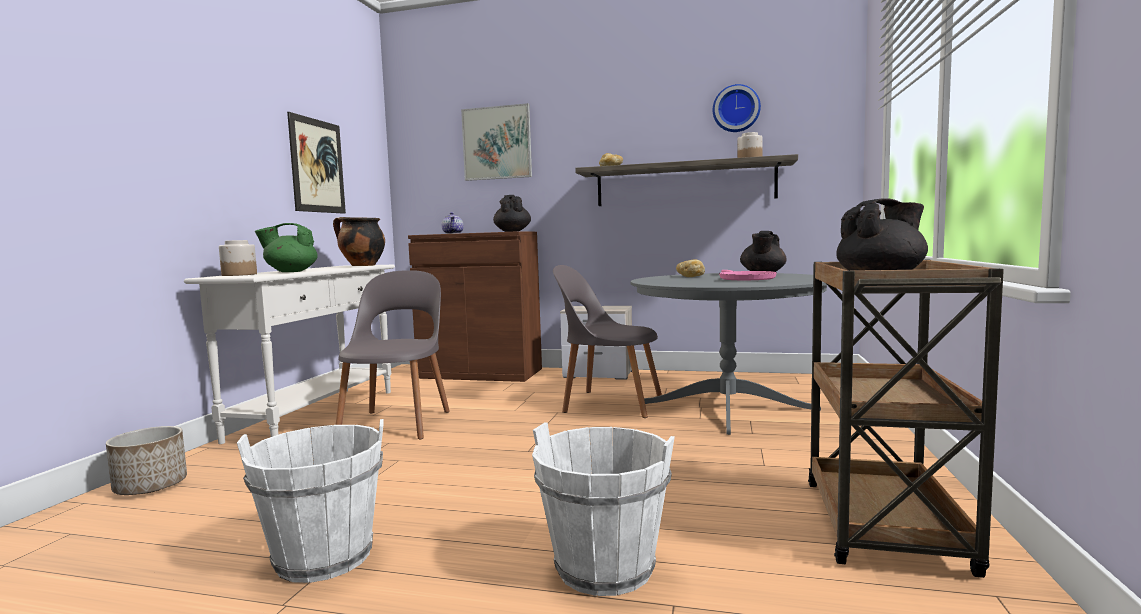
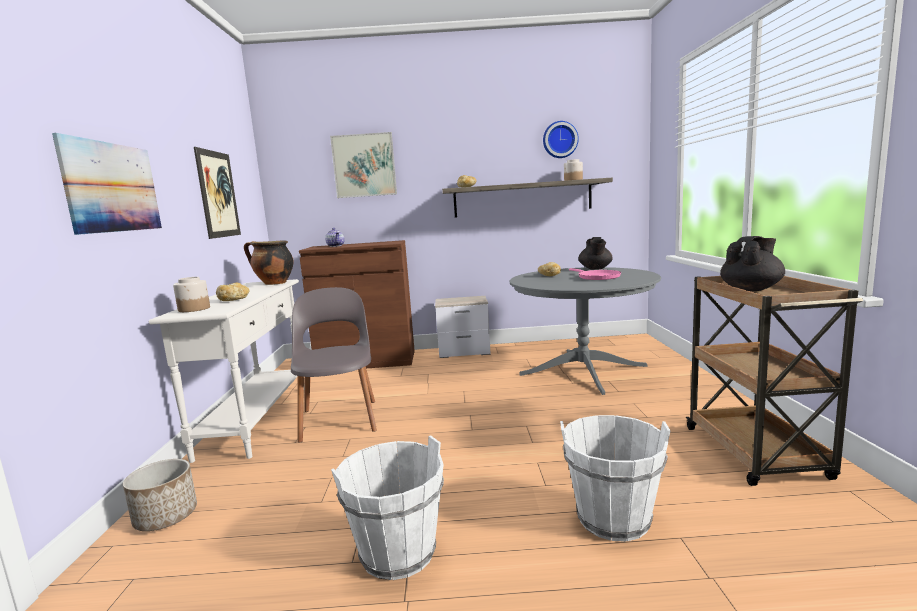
camera: 15 degrees left, 5 degrees up
(162, 138) = (113, 187): none -> picture
(290, 271) = (233, 300): green teapot -> bread
(512, 231) = (388, 242): black teapot -> none
(608, 403) = (496, 378): grey chair -> none

